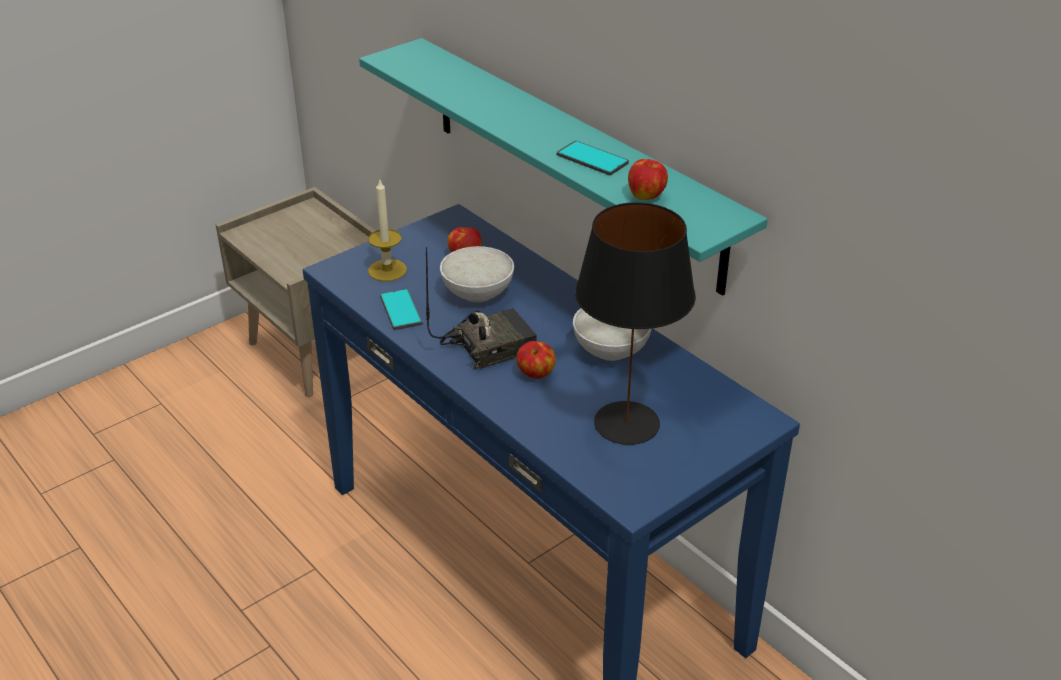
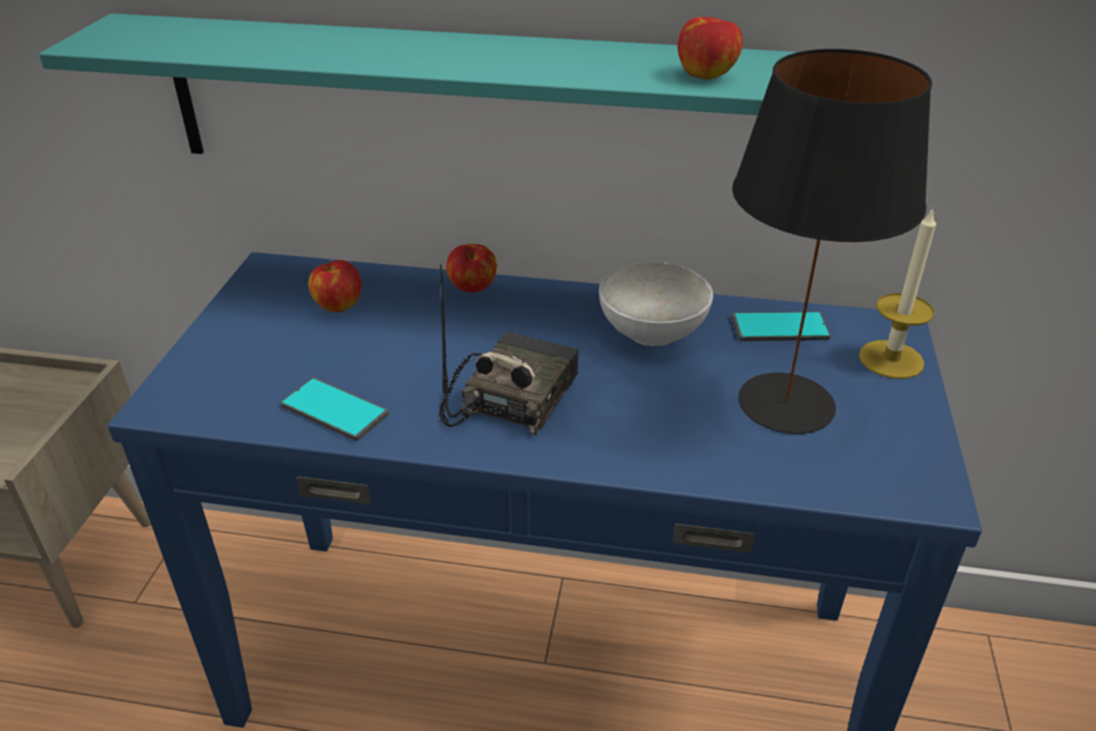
camera: 40 degrees left, 0 degrees up
(387, 270) = (250, 368): candle -> candle (891, 359)
(476, 292) = (410, 341): white bowl -> none
(536, 374) = (612, 402): apple -> apple (473, 288)
(592, 159) = (573, 62): phone -> phone (780, 328)

